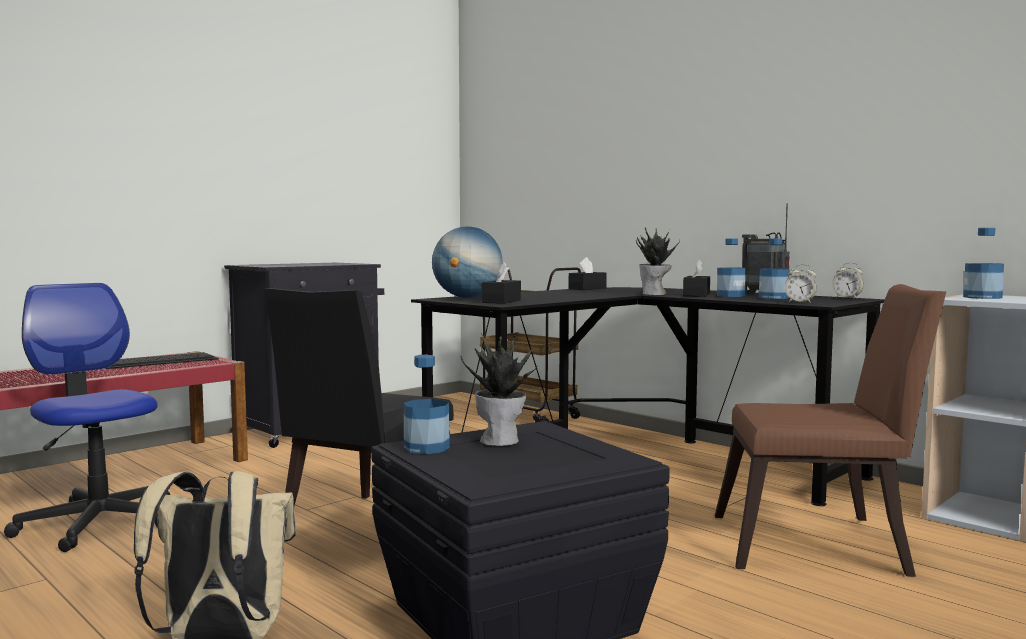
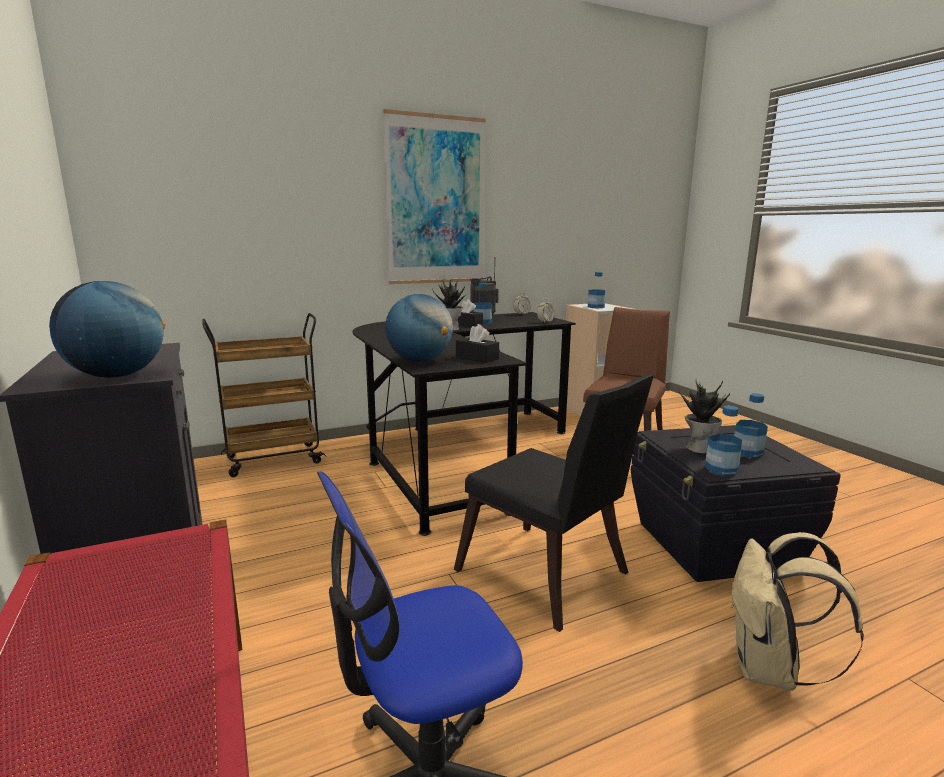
camera: 70 degrees left, 10 degrees up
(160, 361) = (110, 588): keyboard -> none
(271, 265) = (116, 376): none -> globe
(587, 288) = (369, 332): black tissue box -> none
(734, 133) = (436, 201): none -> picture
(773, 297) = (506, 320): bottle -> bottle (747, 451)

